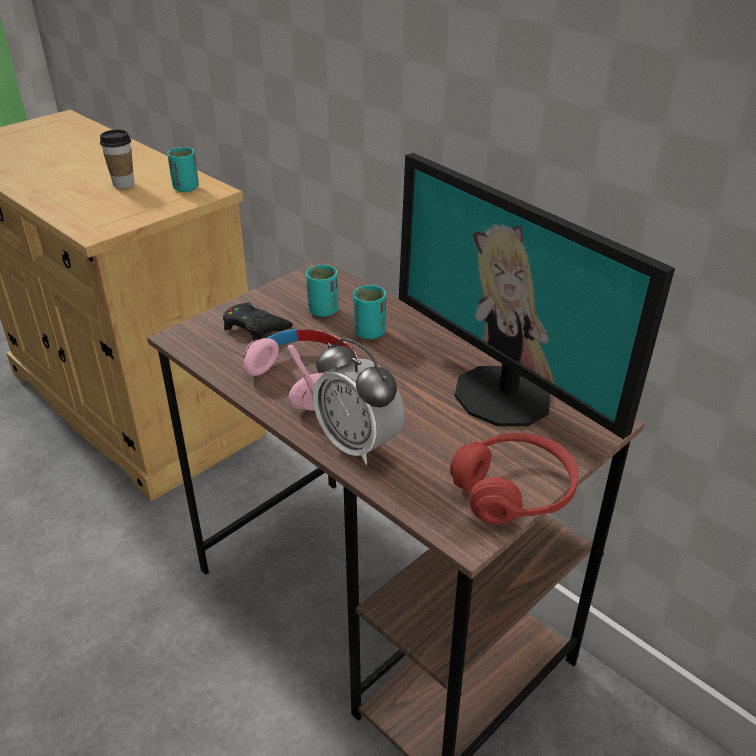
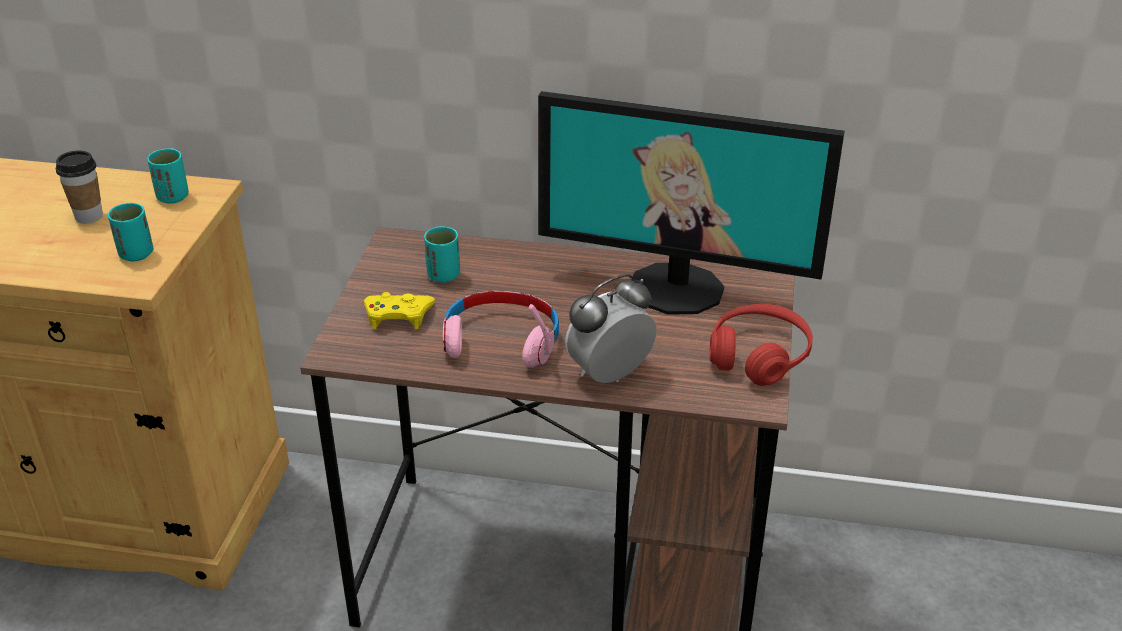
camera: 35 degrees left, 0 degrees up
(255, 327) = (398, 316): black game controller -> yellow game controller
(358, 445) = (609, 374): alarm clock -> alarm clock turned 135 degrees clockwise
(369, 333) = (510, 279): turquoise cup -> turquoise cup (136, 254)

